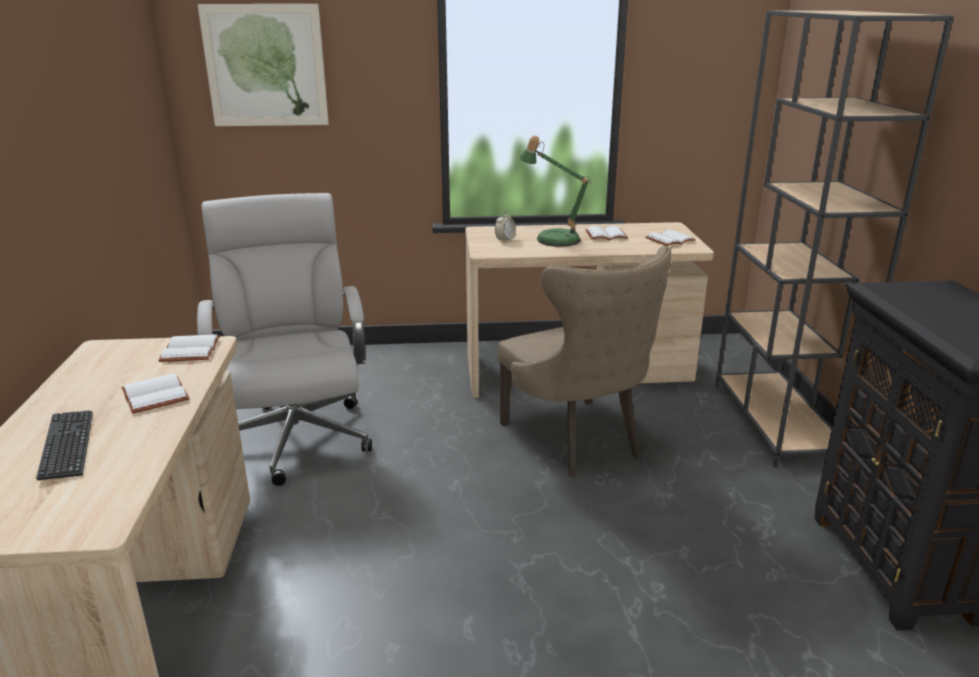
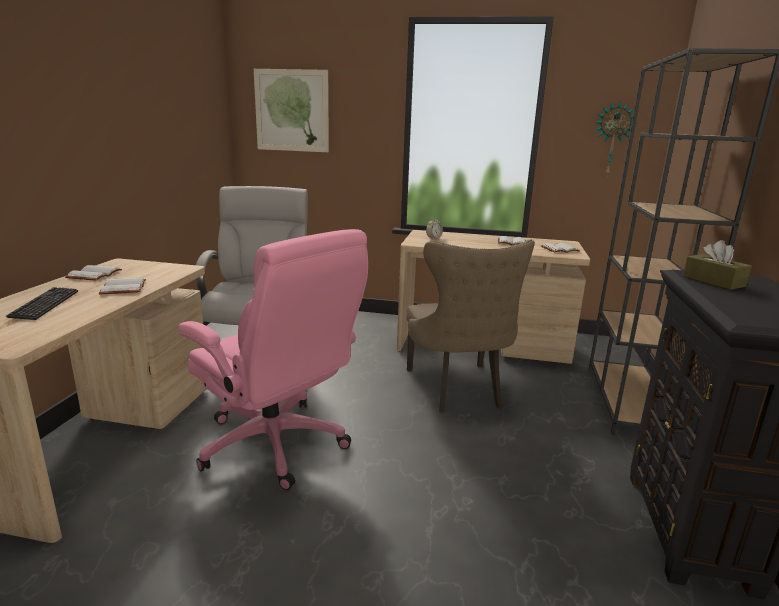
camera: 15 degrees right, 5 degrees down
(189, 350) = (169, 269): white book -> white book (94, 274)
(397, 569) = (279, 448): none -> pink office chair
(553, 238) = (470, 240): table lamp -> none
(712, 87) = (612, 139): none -> wall clock
(911, 296) = (713, 281): none -> brown tissue box

